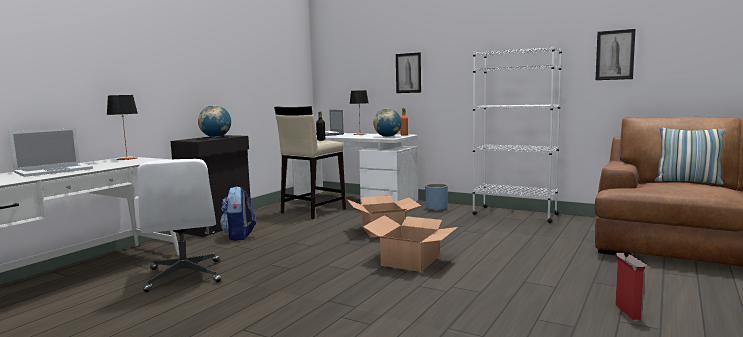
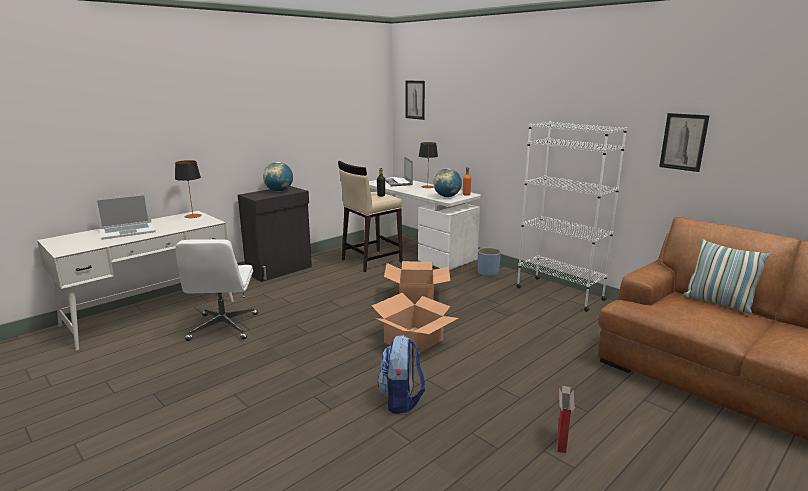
camera: 15 degrees right, 10 degrees up
(239, 236) = (290, 285): backpack -> backpack (401, 400)
(408, 73) = (477, 129): picture -> picture (415, 99)

